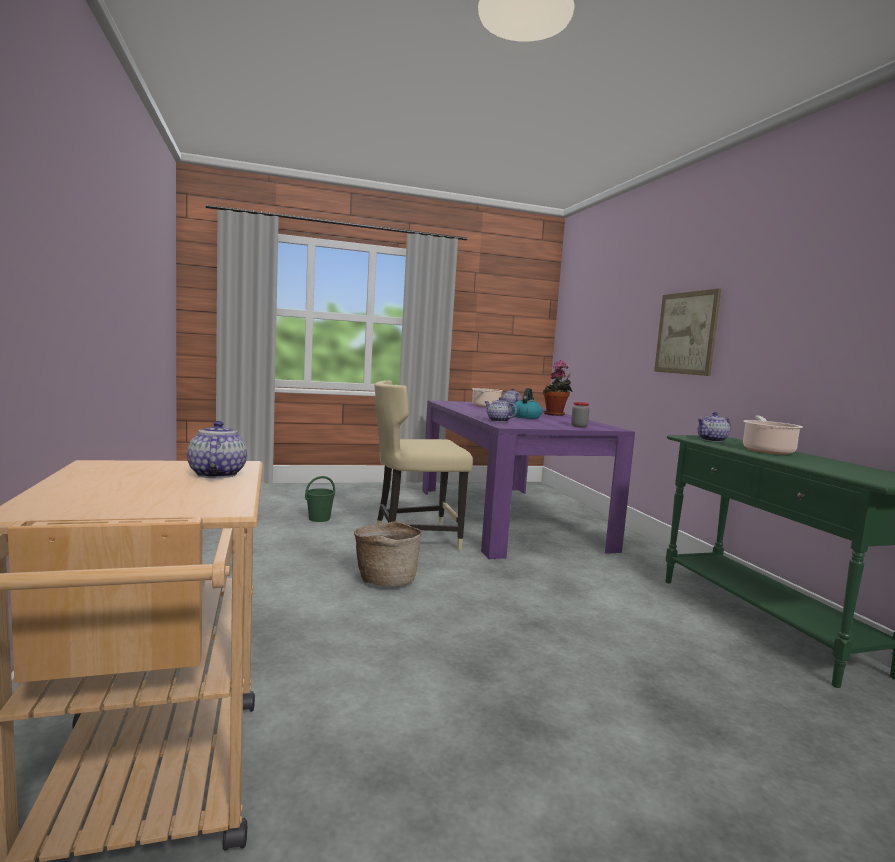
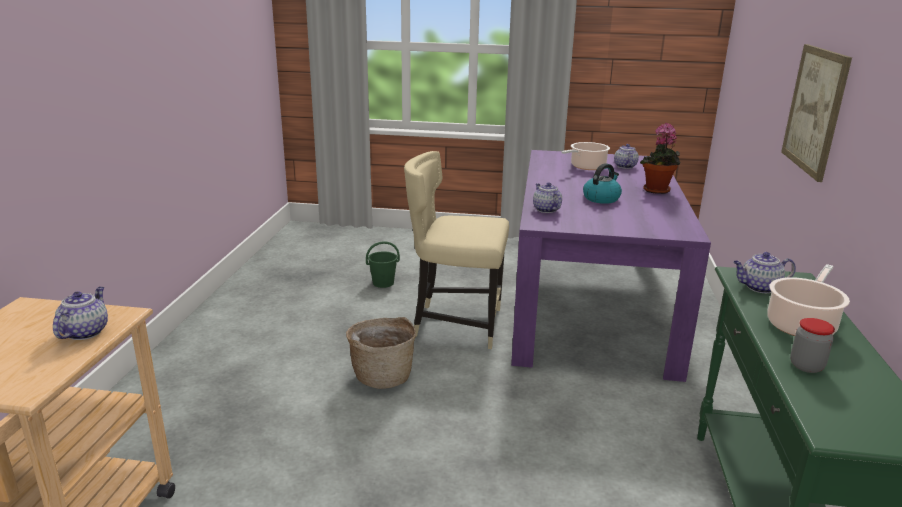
camera: 25 degrees right, 15 degrees up
(579, 426) = (641, 227): jar -> jar (806, 366)

